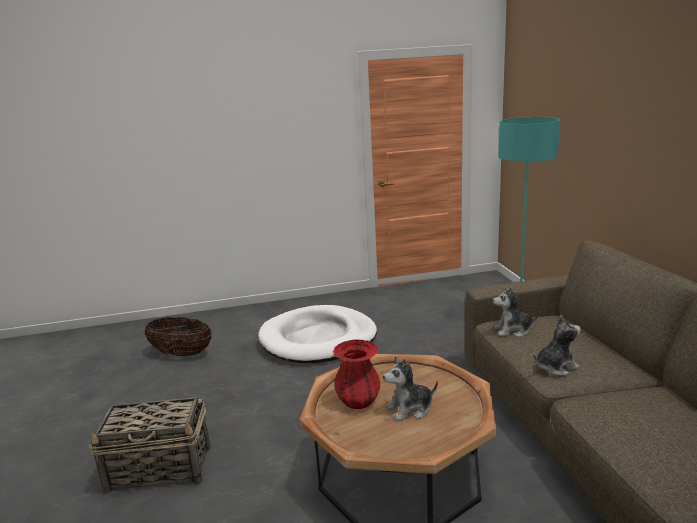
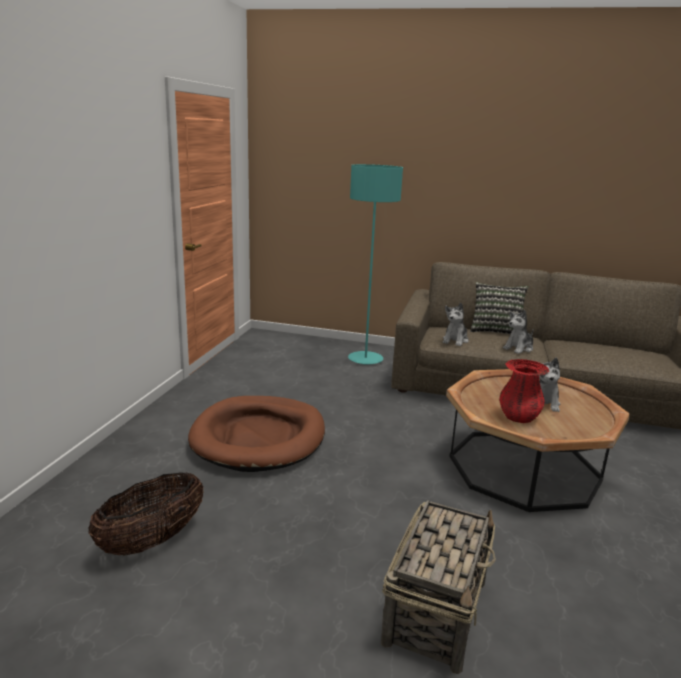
camera: 65 degrees left, 0 degrees up
(318, 339) = (259, 437): white dog bed -> brown dog bed
(555, 367) = (519, 348): plush toy -> plush toy turned 135 degrees counterclockwise
(607, 345) = (496, 330): none -> pillow

